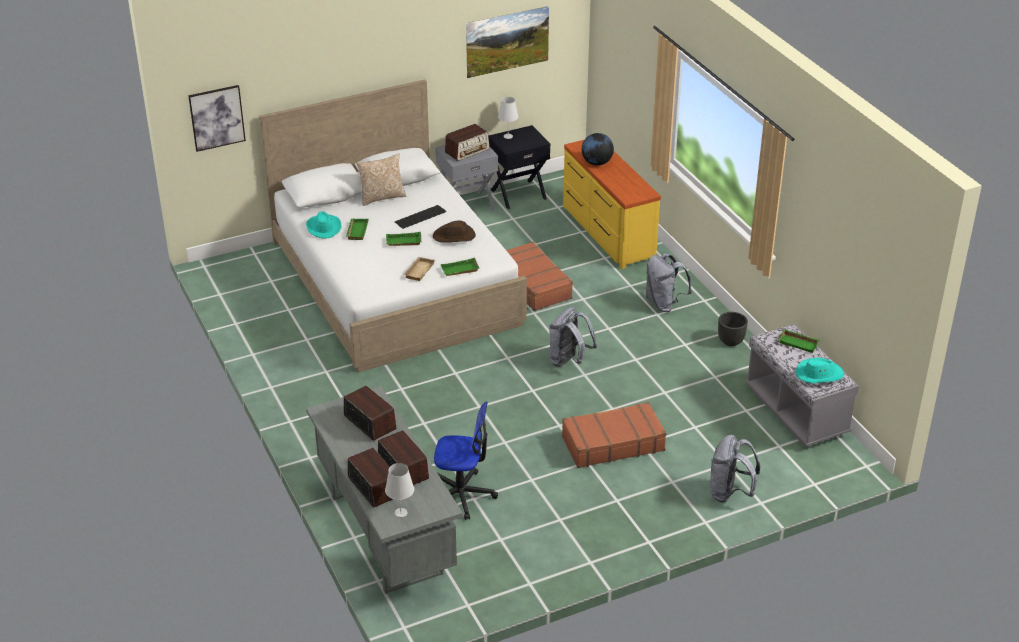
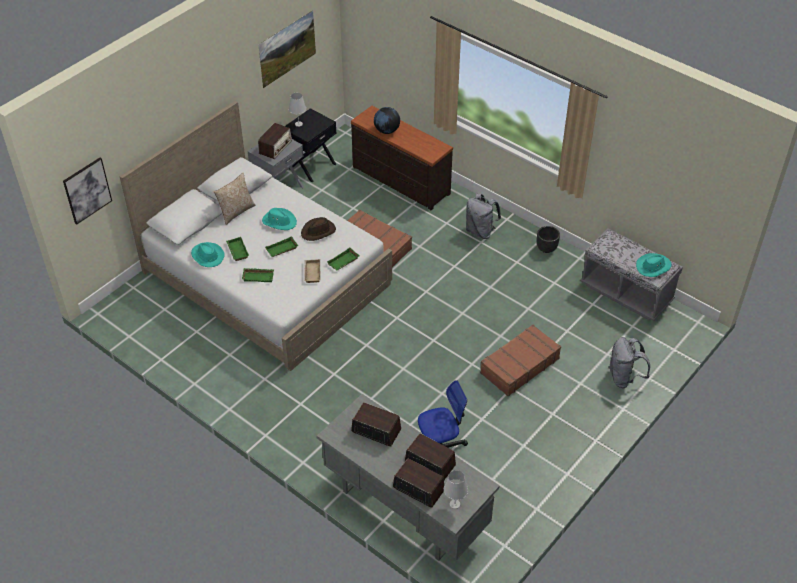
camera: 25 degrees left, 10 degrees up
(420, 217) = (279, 221): keyboard -> turquoise hat
(568, 361) = (443, 305): grey backpack -> none
(607, 232) = (400, 181): yellow dresser -> brown dresser
(799, 343) = (623, 244): green tray -> green tray (259, 276)

